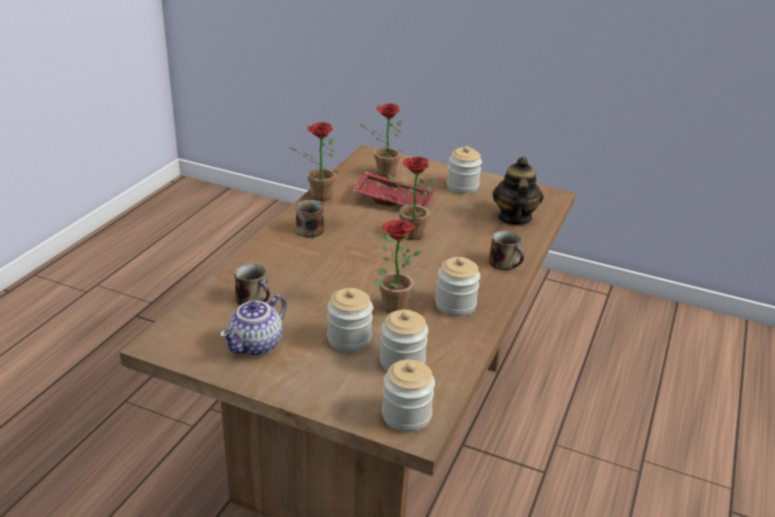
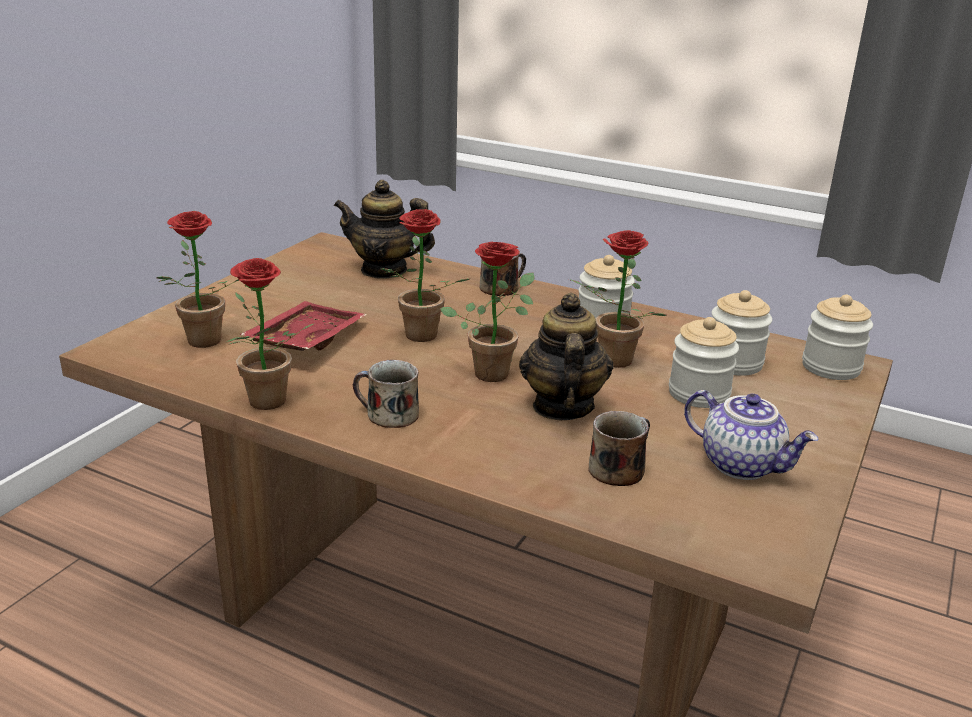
camera: 85 degrees left, 5 degrees down
(324, 283) = (562, 407): none -> teapot
(368, 260) = (494, 370): none -> potted plant
(462, 186) = (278, 290): jar -> none

